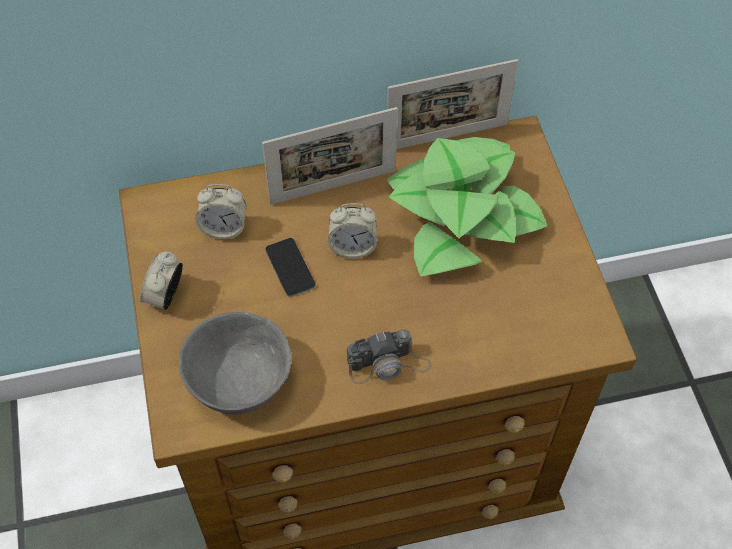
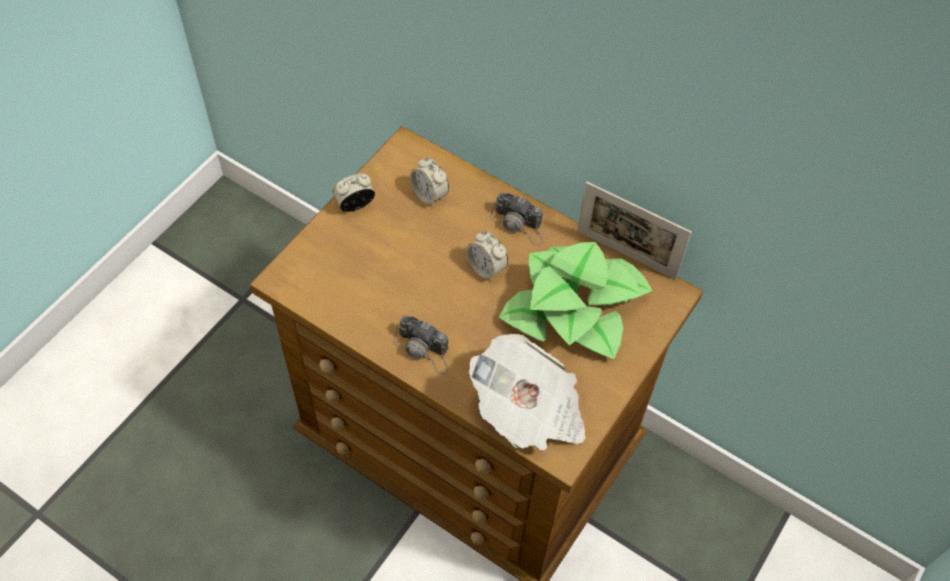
camera: 45 degrees right, 0 degrees up
(239, 379) = (337, 283): grey bowl -> none
(290, 267) = (437, 248): phone -> none
(333, 187) = (518, 224): picture frame -> camera
(533, 331) = (529, 410): none -> newspaper

